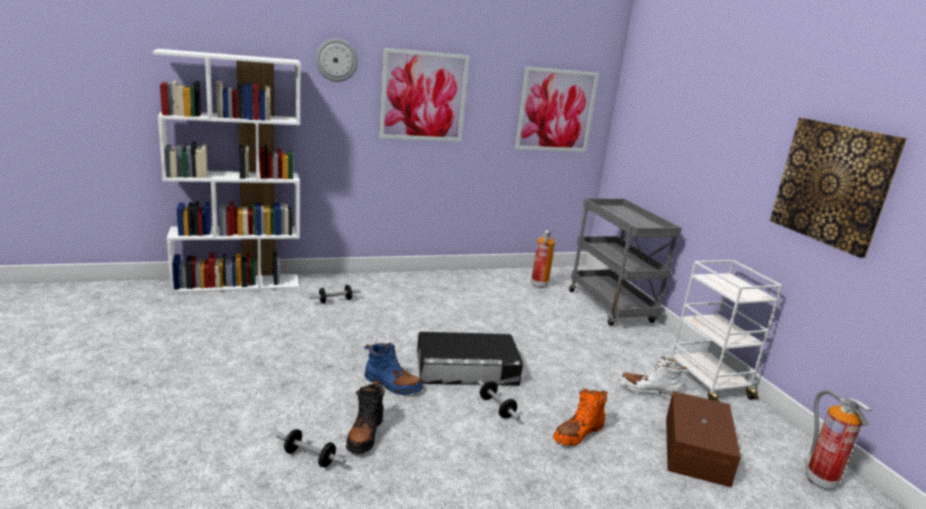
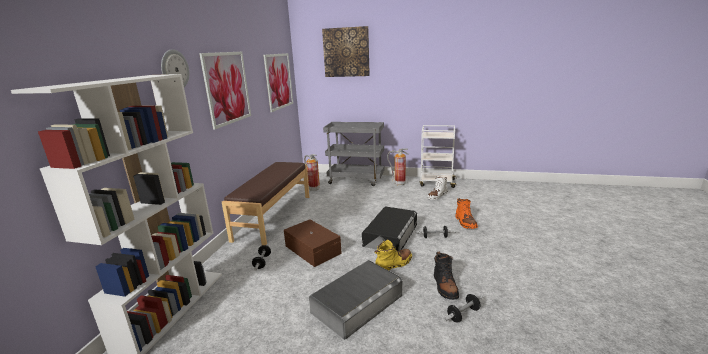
camera: 55 degrees left, 0 degrees up
(291, 375) = (357, 304): none -> grey storage box
(365, 434) = (445, 286): black boot -> black boot turned 45 degrees clockwise
(392, 384) = (394, 264): blue boot -> yellow boot
(435, 280) = (273, 217): none -> brown bench
(697, 450) = (485, 201): brown storage box -> brown storage box (313, 249)
(818, 480) = (509, 187): fire extinguisher -> fire extinguisher (399, 183)
(833, 184) = (462, 75): picture -> picture (346, 52)

